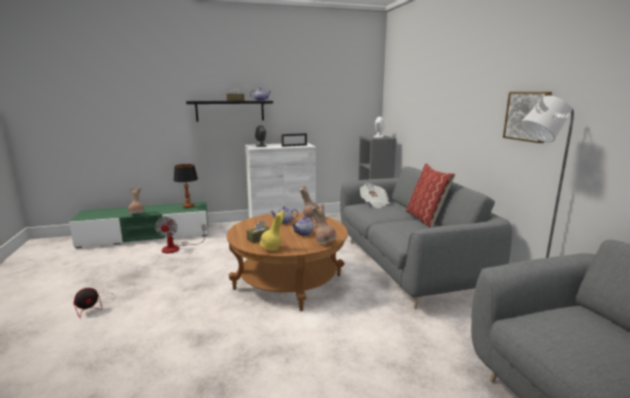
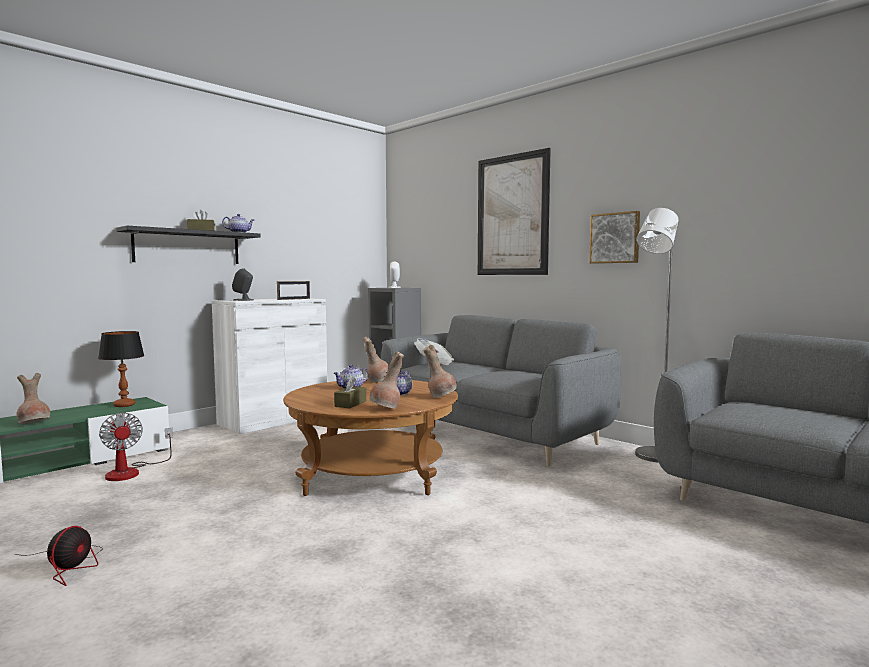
camera: 30 degrees left, 10 degrees down
(271, 249) = (386, 409): yellow vase -> brown vase
(425, 219) = (512, 368): pillow -> none
(455, 86) = (512, 215): none -> picture

